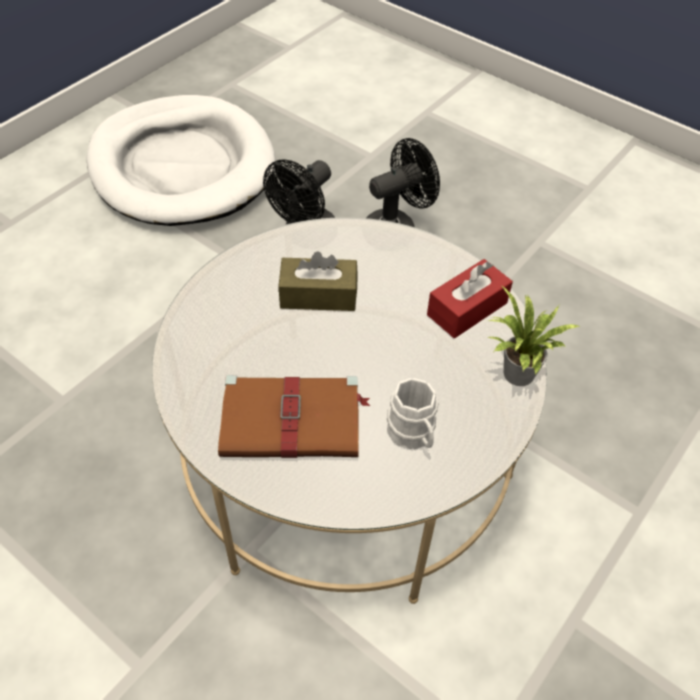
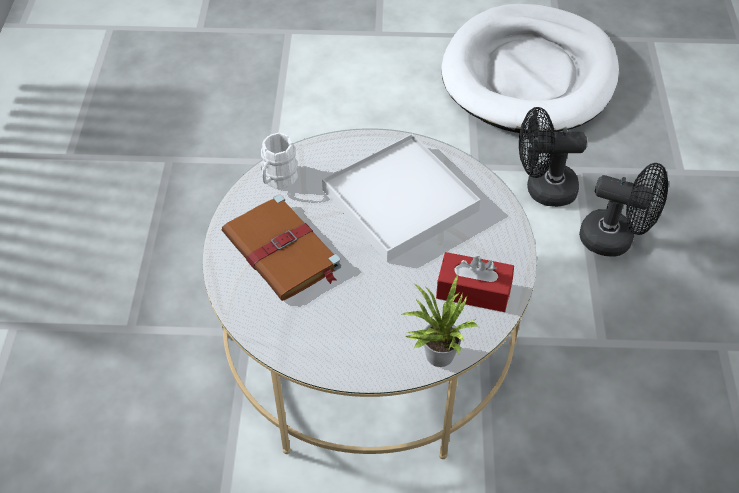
camera: 55 degrees right, 0 degrees up
(318, 295) = (400, 201): brown tissue box -> white tray
(413, 435) = (326, 321): white mug -> white mug (277, 179)

